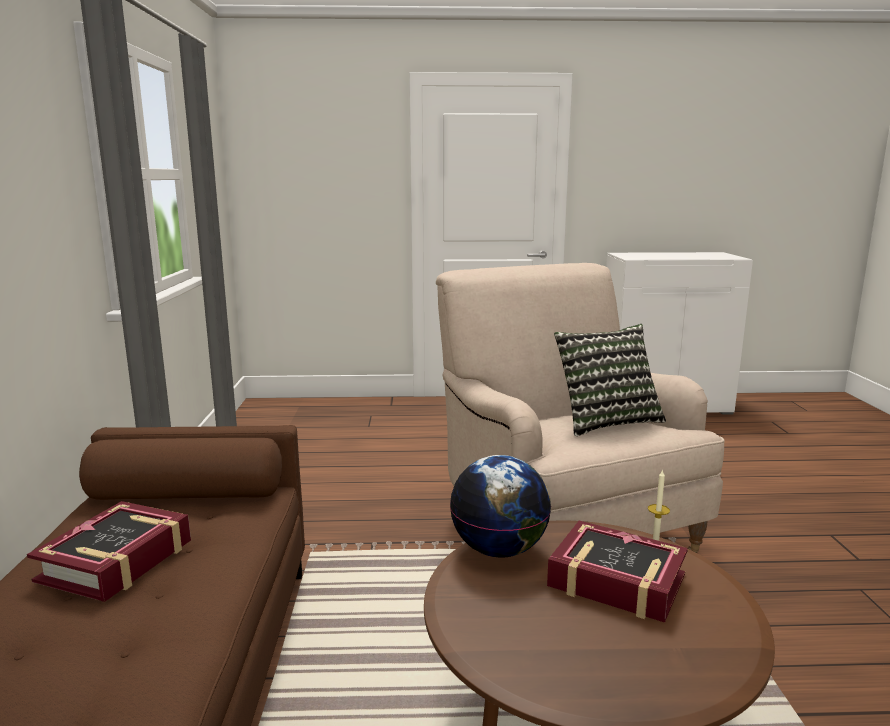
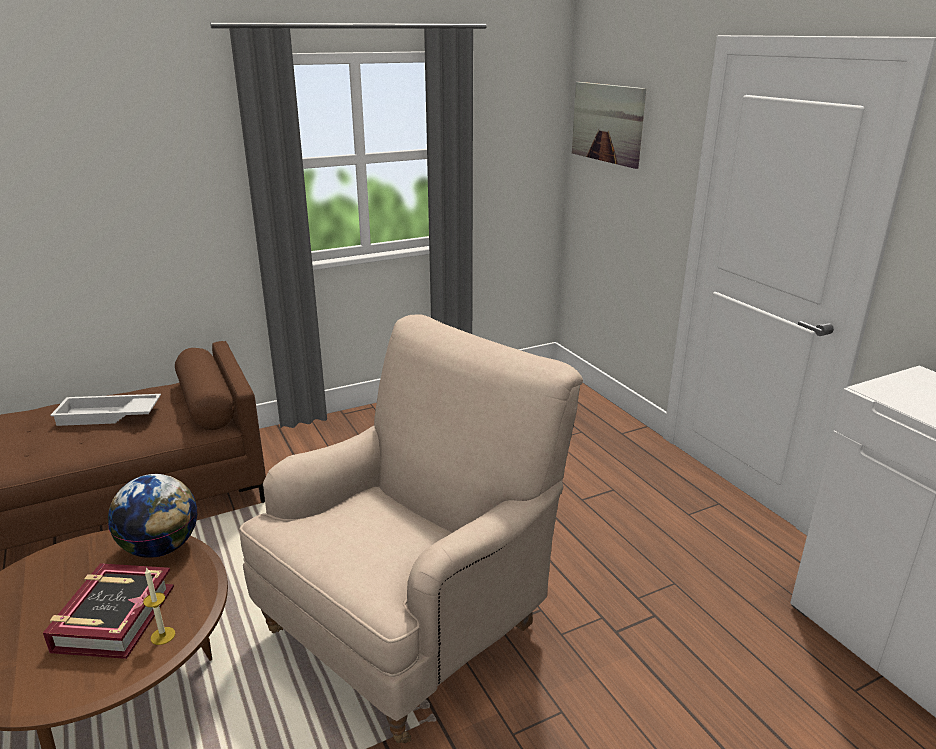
camera: 65 degrees right, 10 degrees up
(117, 561) = (108, 416): book -> white tray
(290, 149) = (607, 123): none -> picture
(606, 421) = (375, 536): pillow -> none

